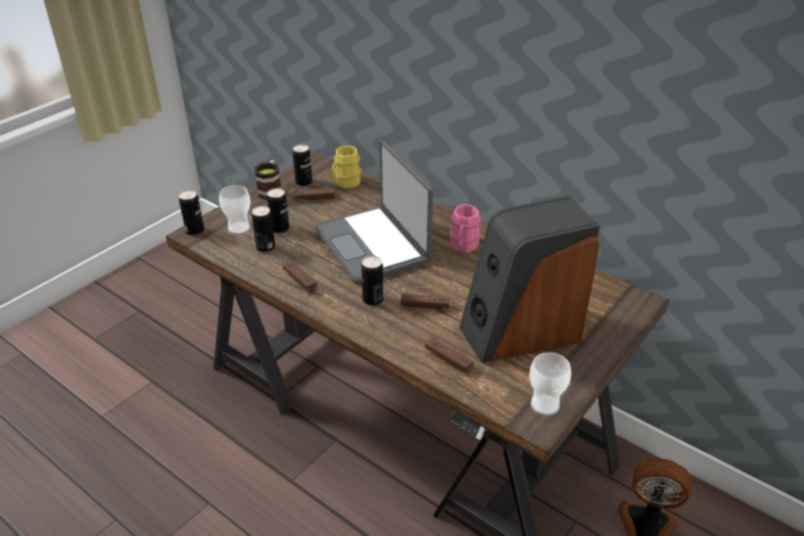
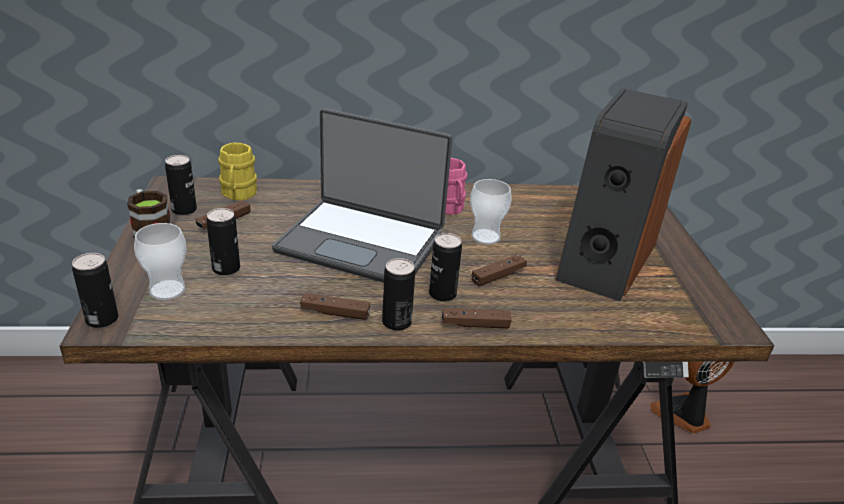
camera: 45 degrees left, 5 degrees down
(265, 247) = (237, 296): can -> can (396, 322)
(448, 360) = (593, 313): brown game controller -> brown game controller (475, 324)
(545, 405) = (713, 308): cup -> cup (485, 237)

